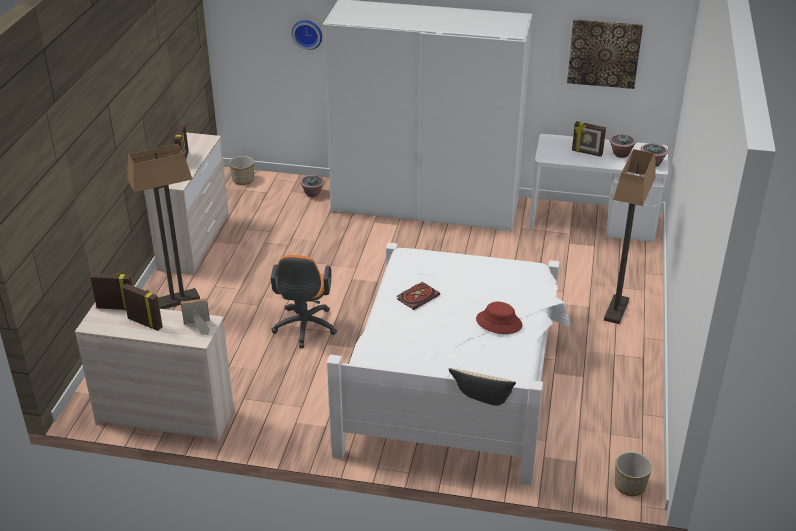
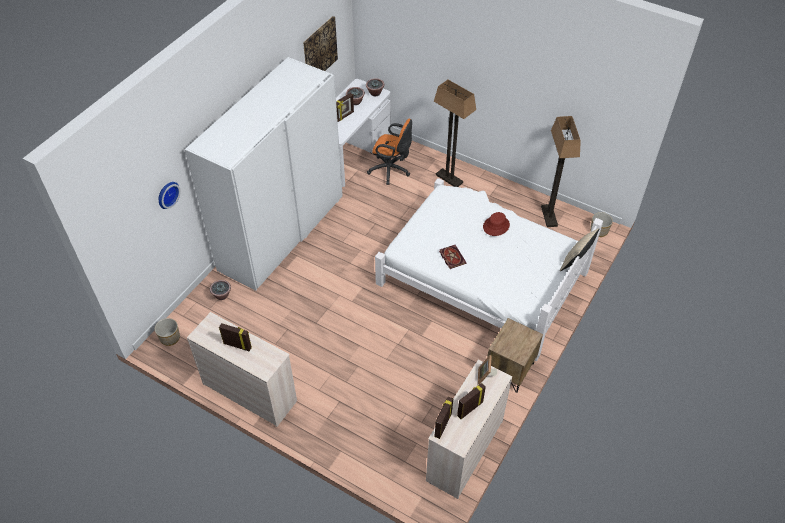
camera: 70 degrees left, 15 degrees up
(177, 300) = (326, 419): floor lamp -> floor lamp (549, 216)
(304, 329) = (399, 344): orange office chair -> orange office chair (391, 171)
(304, 434) = (510, 370): none -> brown nightstand

